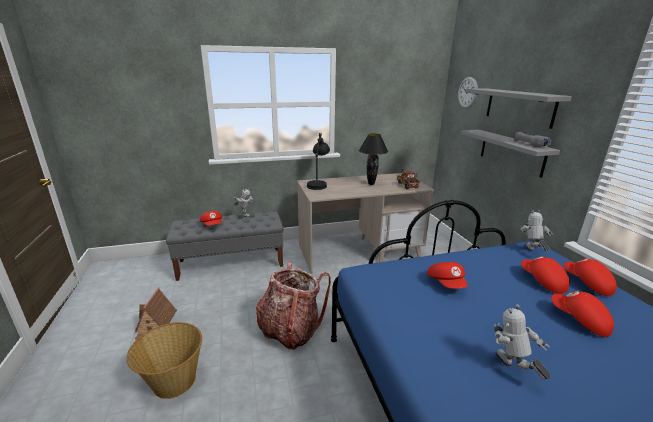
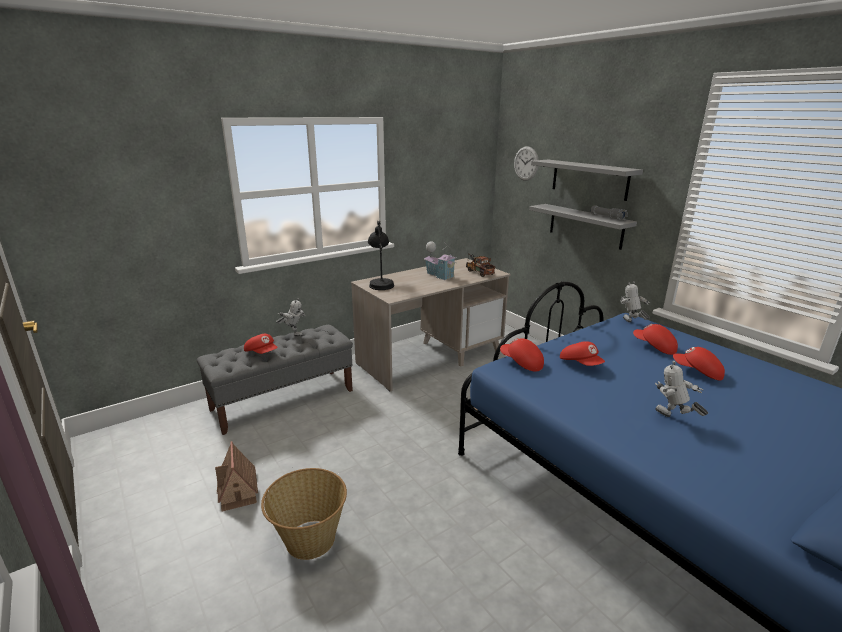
camera: 20 degrees left, 0 degrees up
(291, 330) = (408, 455): backpack -> none
(371, 184) = (440, 275): black table lamp -> toy house
(587, 284) = (687, 342): red cap -> red cap (521, 363)

